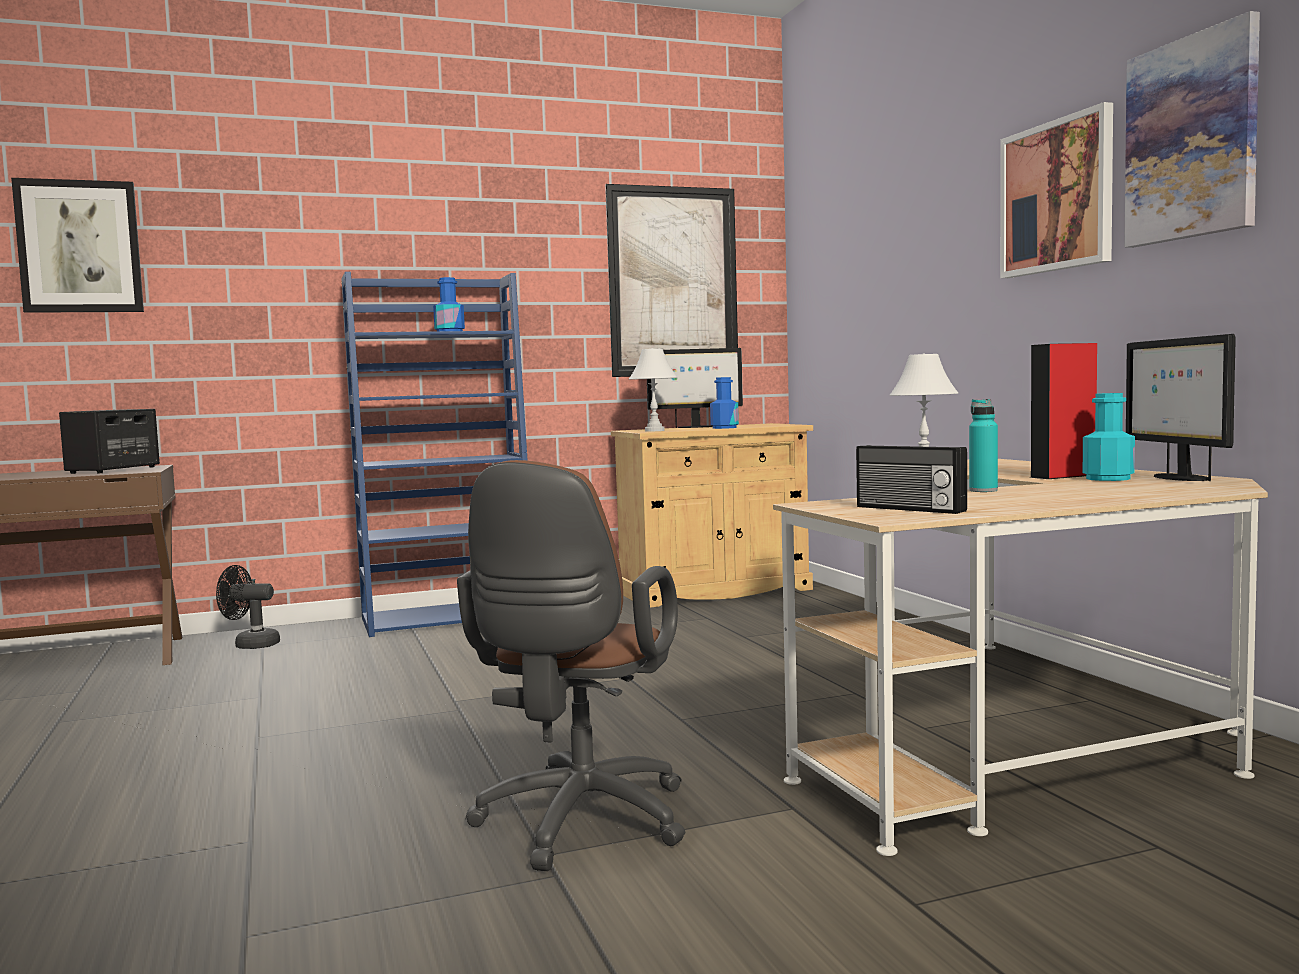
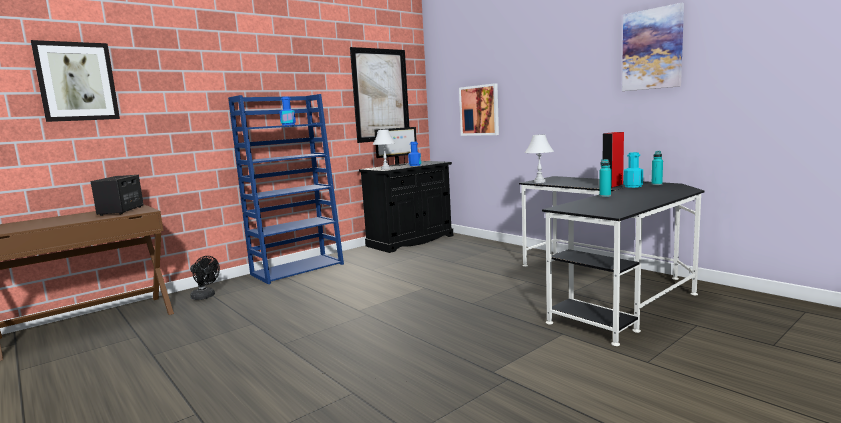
camera: 20 degrees left, 5 degrees up
(250, 645) = (206, 297): black fan -> black fan turned 135 degrees counterclockwise
(578, 825) = (489, 356): brown office chair -> none
(714, 591) = (410, 241): beige cabinet -> black cabinet
(909, 509) = (606, 208): radio -> none
(1027, 730) = (607, 288): beige desk -> black desk
(1057, 196) = (585, 67): picture -> picture (479, 110)
(1179, 478) = (656, 184): monitor -> turquoise bottle

